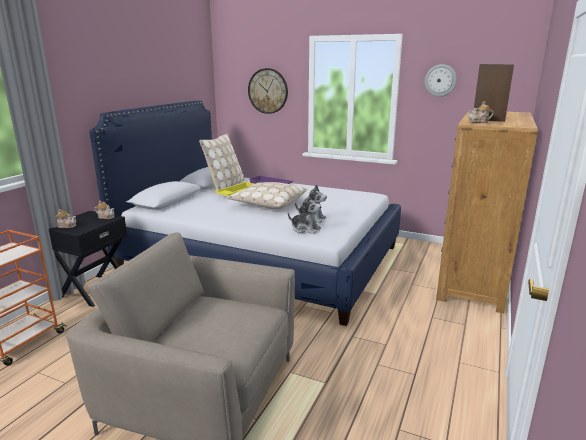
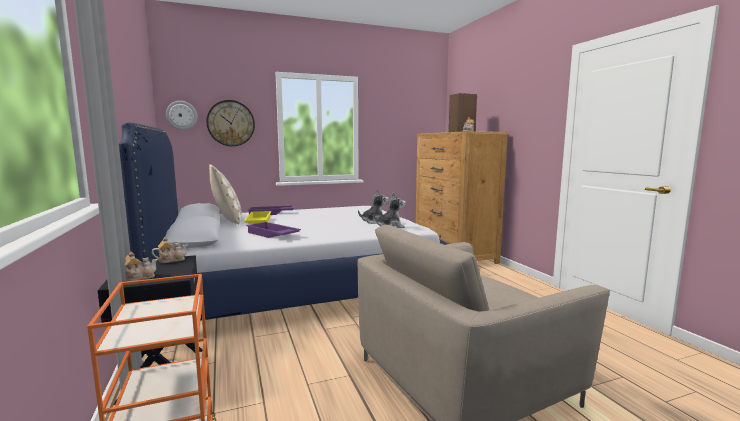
camera: 45 degrees left, 10 degrees down
(209, 210) = (272, 235): none -> purple tray
(267, 203) = (309, 222): beige pillow -> none
(440, 80) = (388, 114): wall clock -> wall clock (181, 115)

